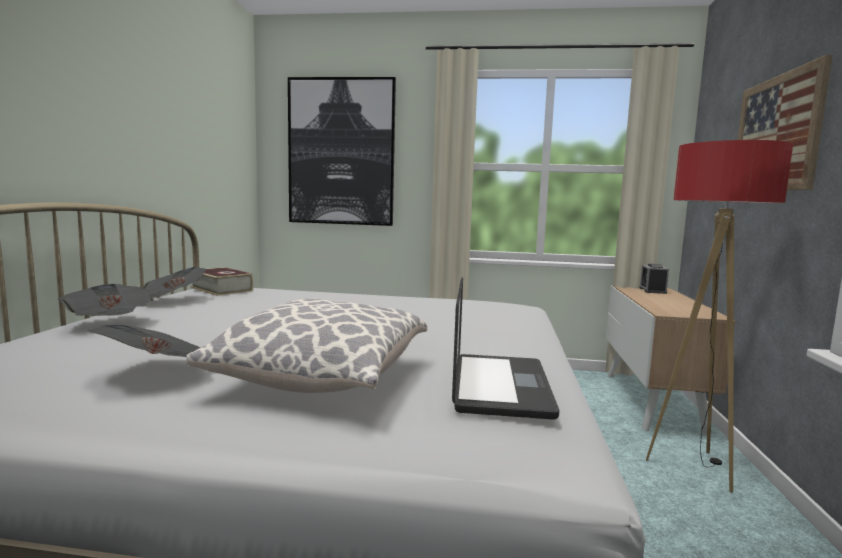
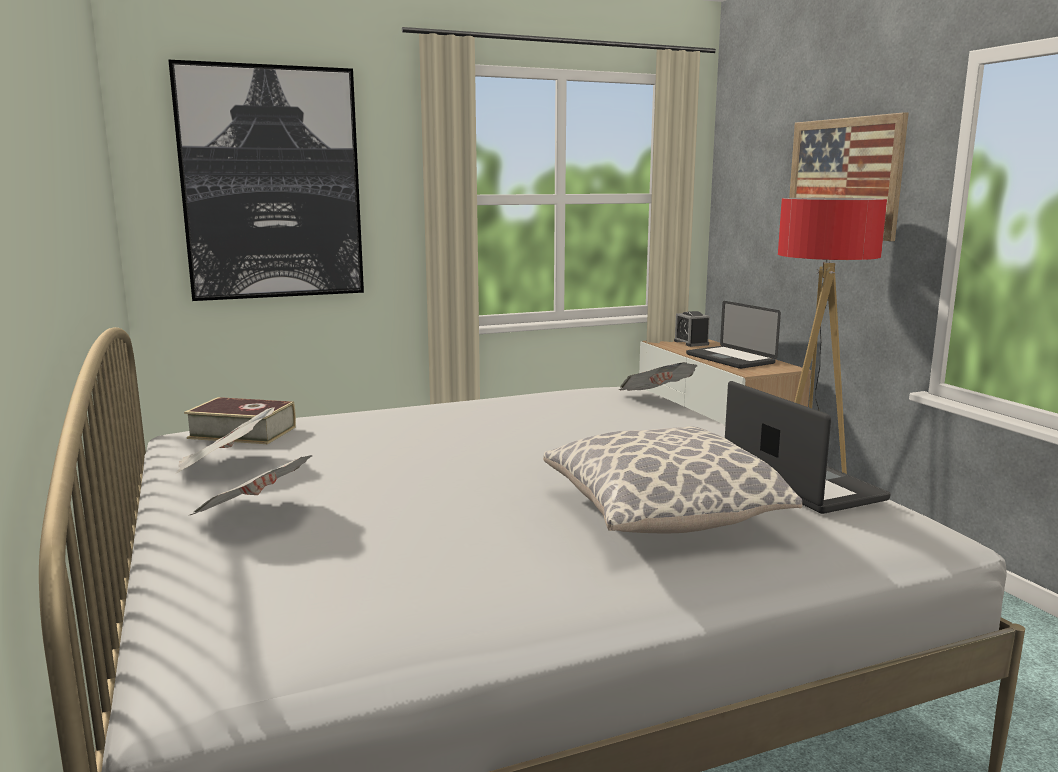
camera: 30 degrees left, 5 degrees up
(160, 373) = (504, 552): newspaper -> newspaper (656, 398)
(666, 303) = (730, 359): none -> laptop

